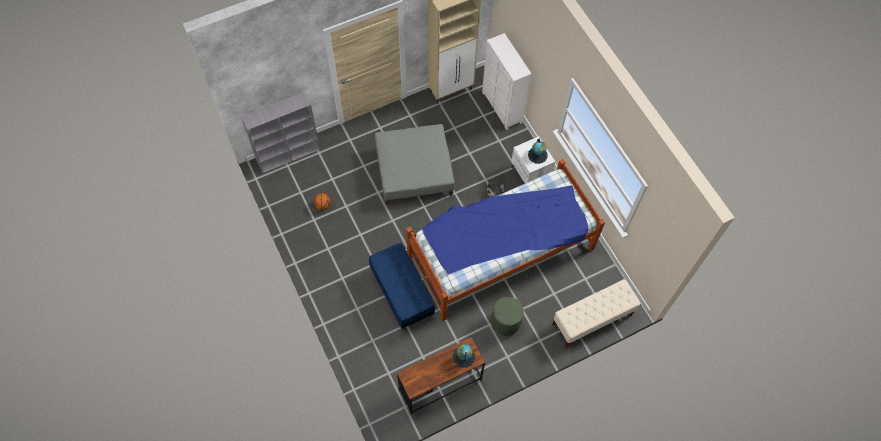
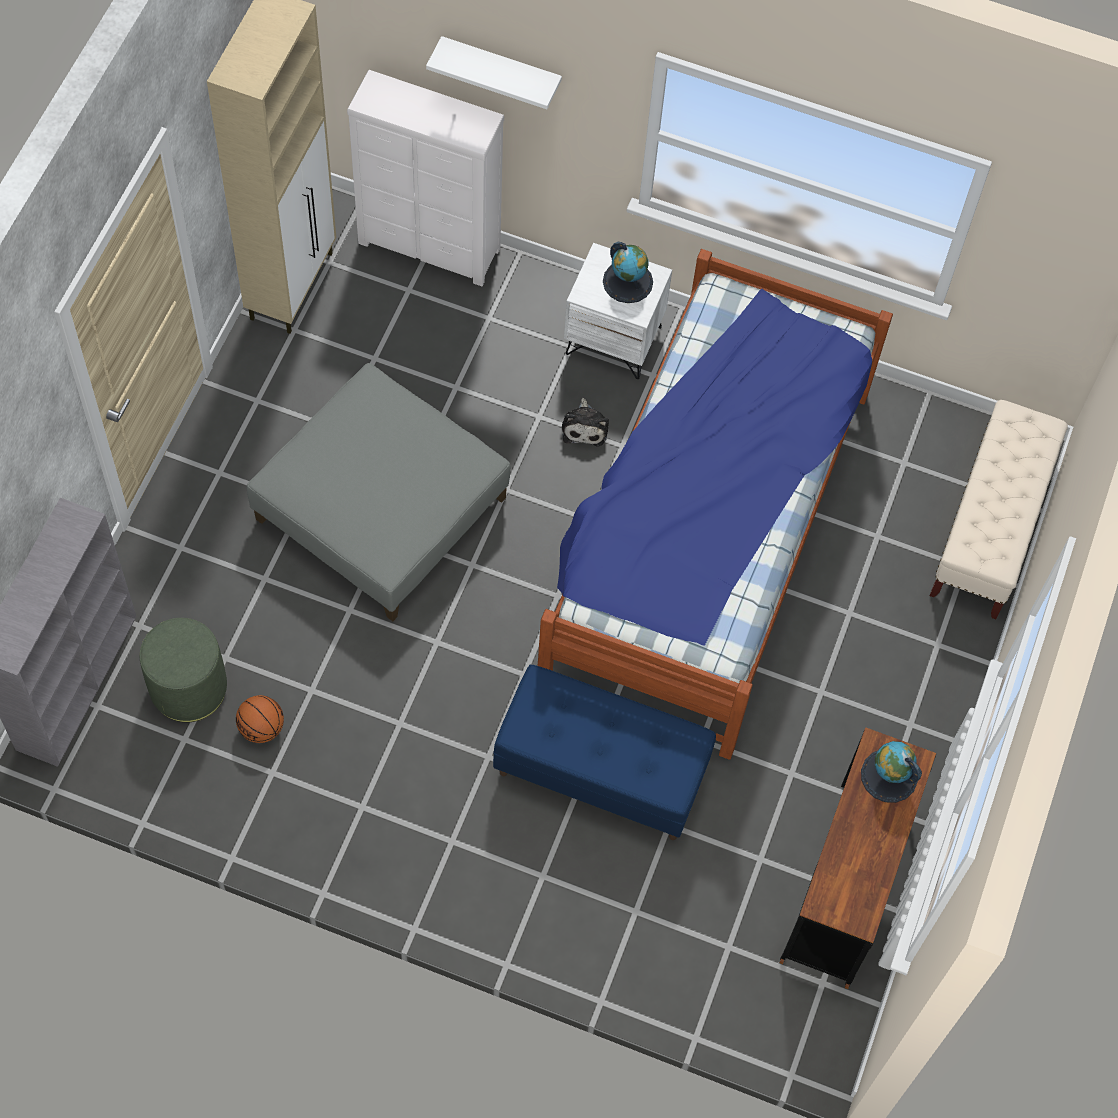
camera: 45 degrees left, 0 degrees up
(505, 322) = (846, 663): green ottoman -> green ottoman (188, 688)
(534, 56) = (501, 70): none -> white shelf

